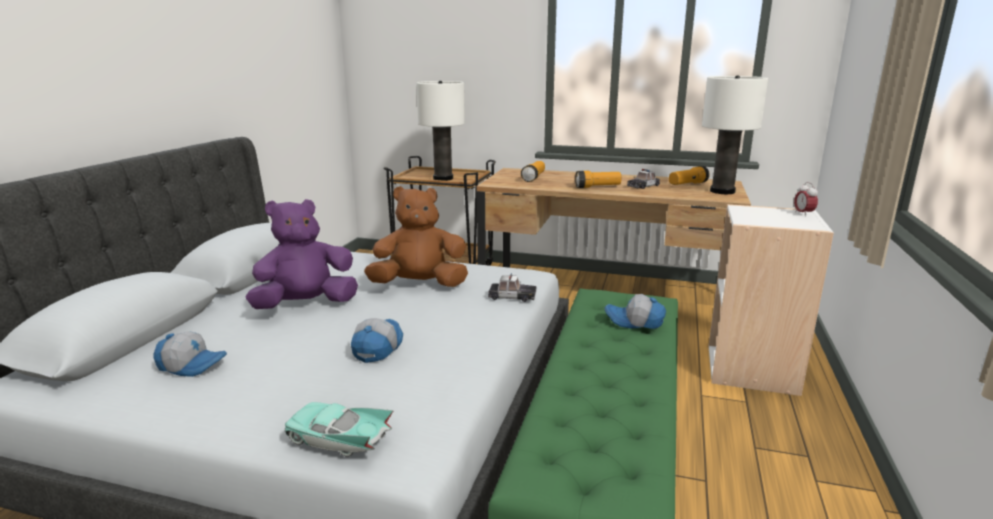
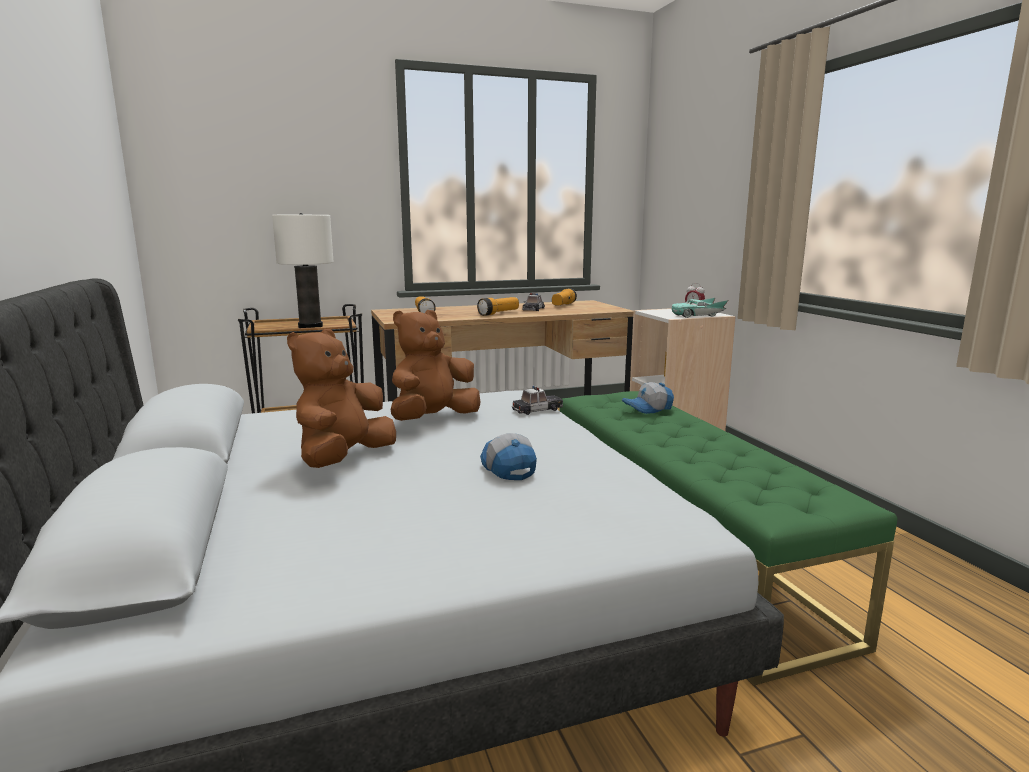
camera: 35 degrees left, 5 degrees down
(192, 365) = (327, 538): cap -> none
(306, 305) = (344, 459): purple plush toy -> brown plush toy
(339, 439) = (621, 535): turquoise toy car -> turquoise toy car (697, 315)
(722, 191) = (598, 306): white table lamp -> none

